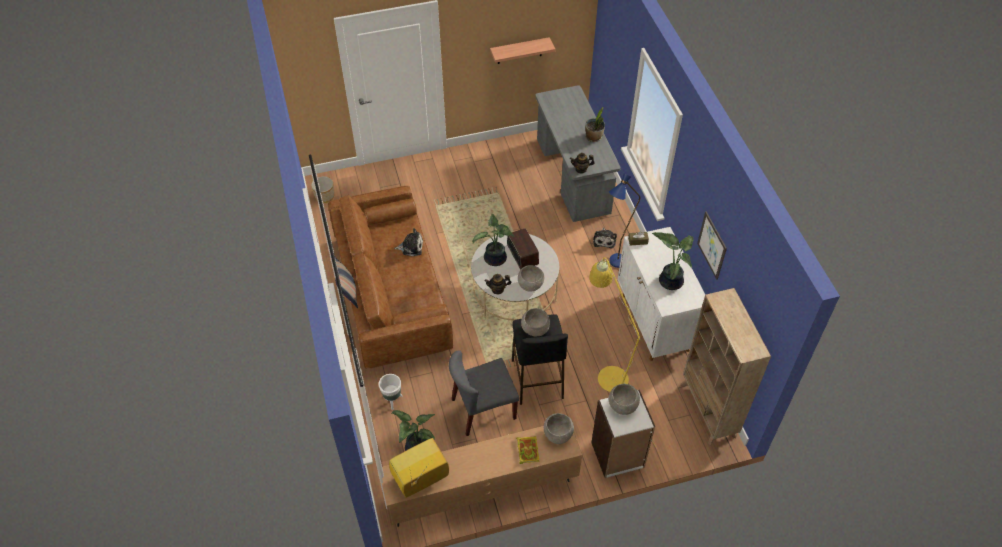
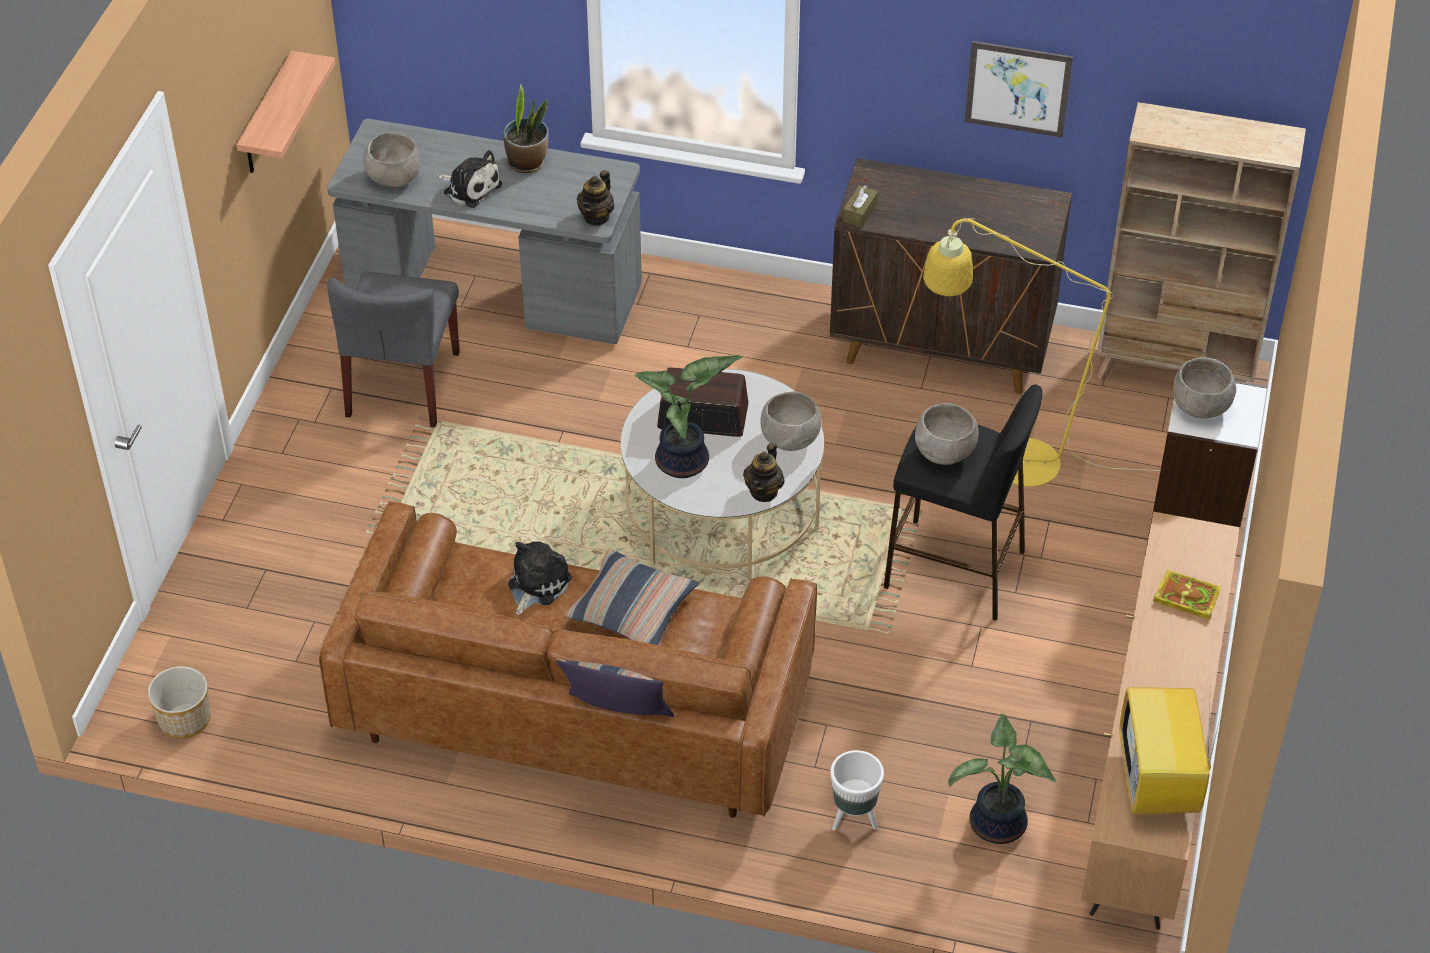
camera: 60 degrees left, 5 degrees down
(417, 278) = (631, 609): none -> pillow
(483, 409) = (971, 681): grey chair -> grey chair (403, 385)
(557, 434) = (1177, 541): grey bowl -> grey bowl (394, 179)
(604, 240) = (695, 323): plush toy -> plush toy (470, 187)
(614, 265) = (766, 339): blue floor lamp -> none
(655, 323) = (943, 348): white cabinet -> brown cabinet
(670, 280) = (982, 215): potted plant -> none

